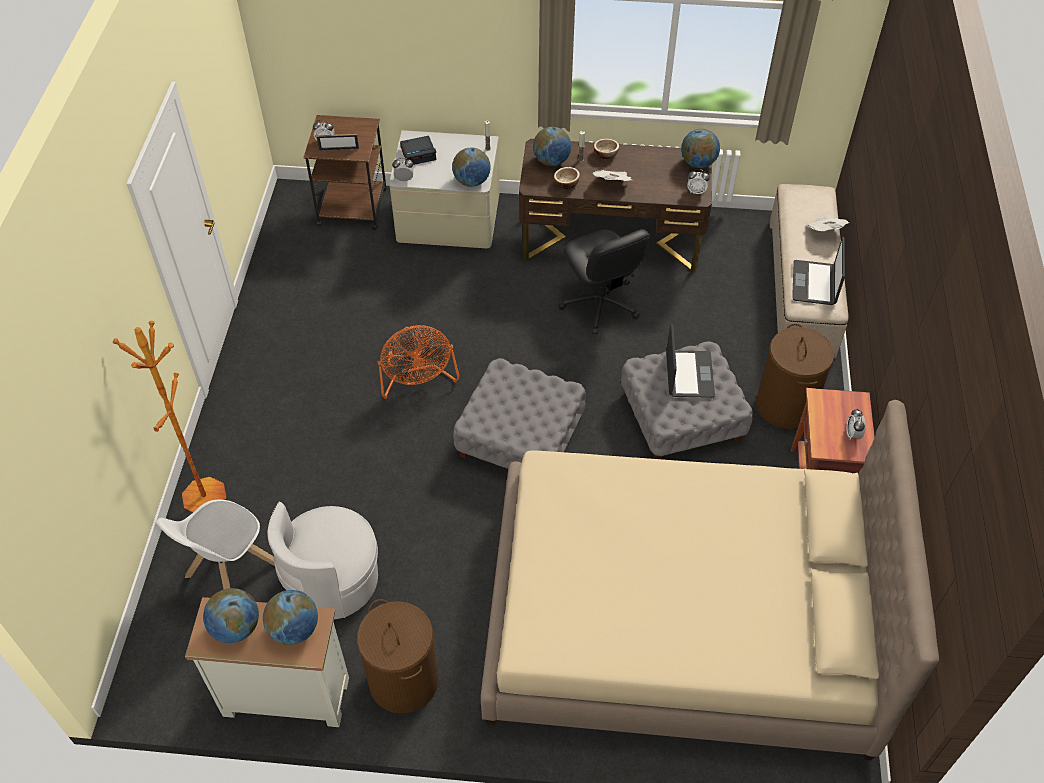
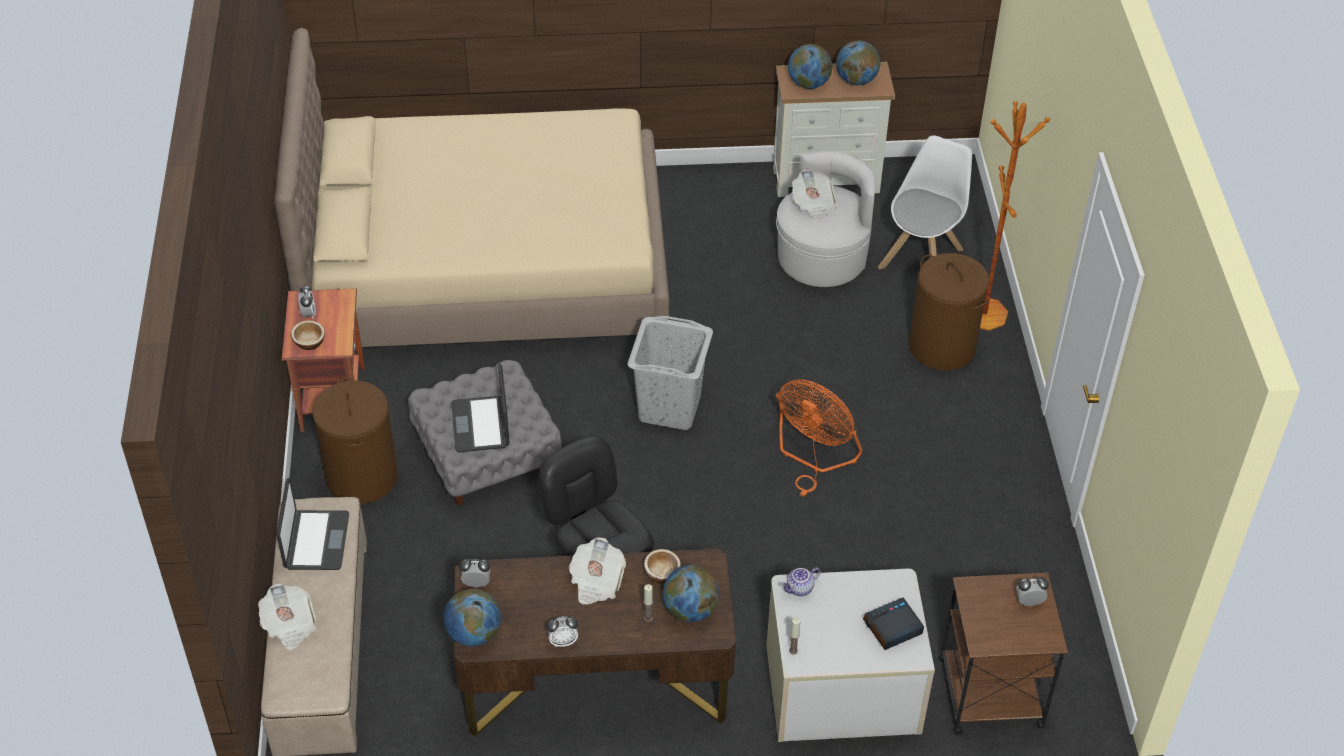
camera: 170 degrees right, 5 degrees down
(334, 552) = (813, 205): none -> newspaper
(339, 149) = (1003, 590): picture frame -> none
(403, 680) = (729, 200): brown laundry basket -> brown laundry basket (942, 347)
(404, 179) = (896, 580): alarm clock -> alarm clock (563, 641)
(414, 379) = (810, 456): orange fan -> orange fan turned 60 degrees clockwise
(472, 181) = (799, 589): globe -> teapot
(520, 436) = (670, 407): grey ottoman -> grey laundry basket
(606, 154) = (612, 632): bowl -> bowl (309, 342)

